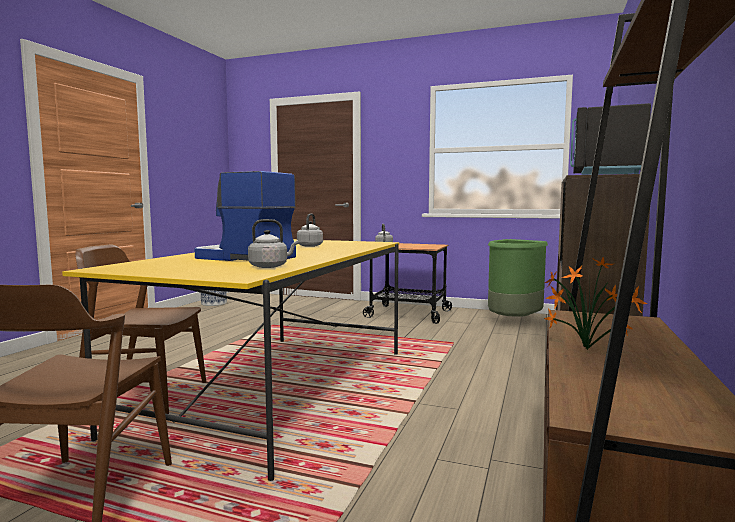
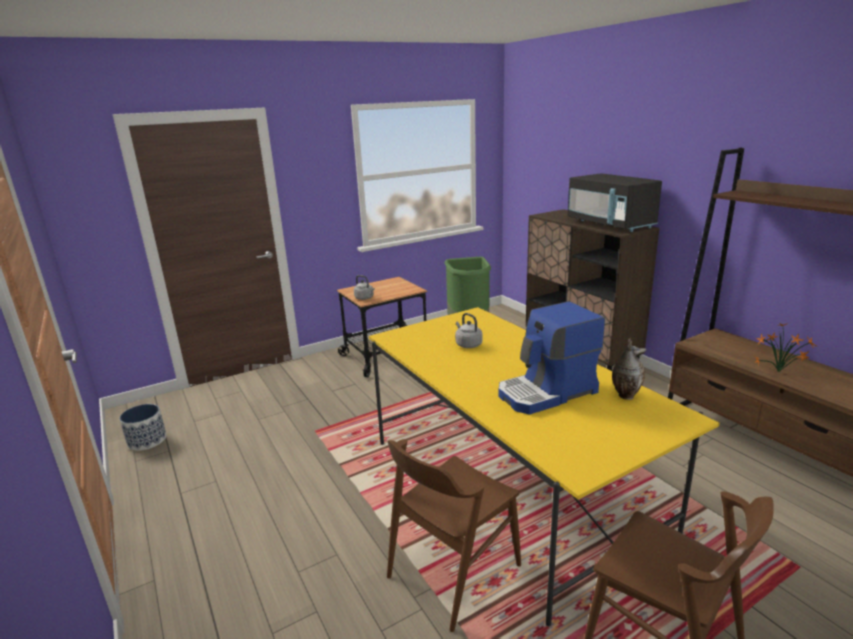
camera: 50 degrees left, 15 degrees up
(270, 266) = (625, 395): grey kettle -> vase

